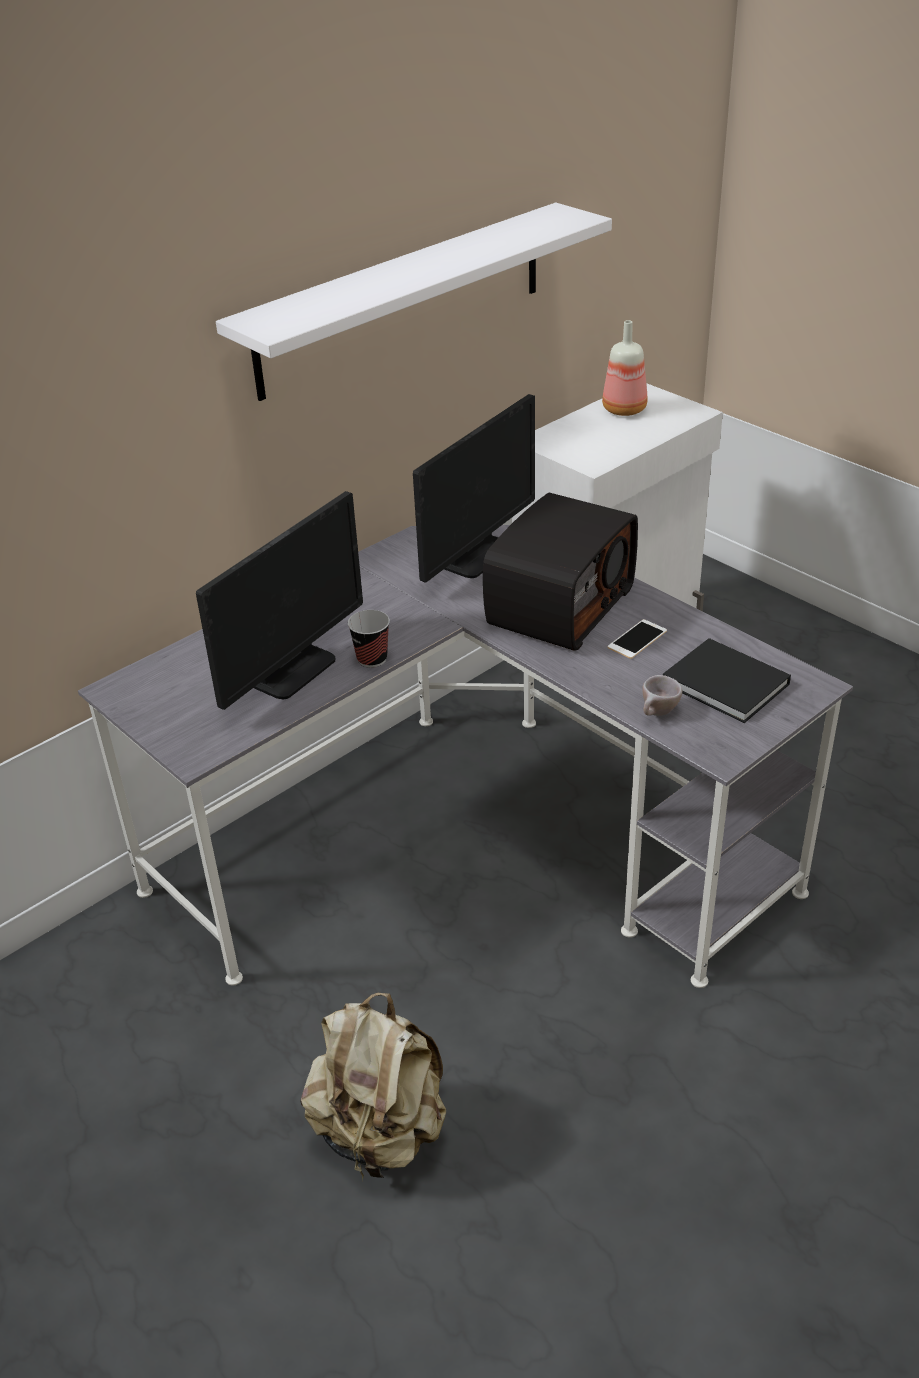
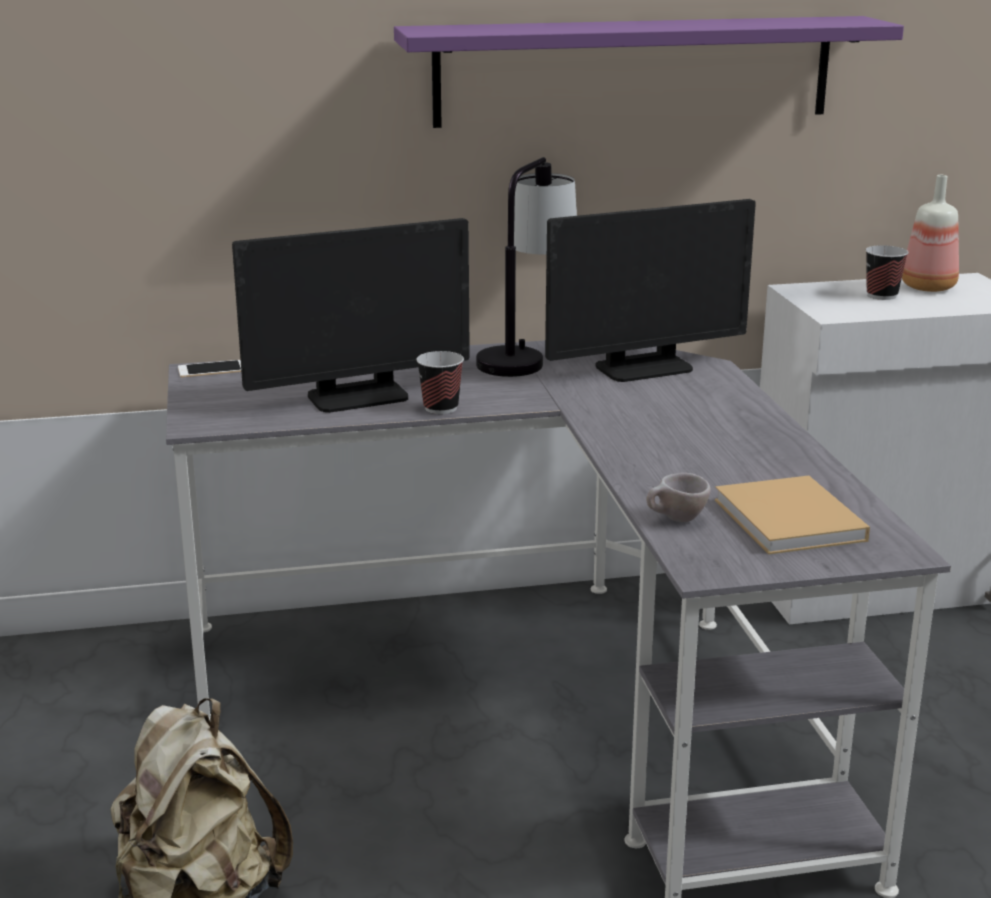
camera: 30 degrees right, 15 degrees down
(372, 573) = (525, 356): none -> table lamp
(403, 299) = (634, 71): white shelf -> purple shelf
(558, 606) = (680, 420): radio -> none
(603, 430) = (882, 295): none -> cup
(637, 639) = (733, 463): phone -> phone (212, 369)
(728, 685) = (791, 522): black book -> beige book

